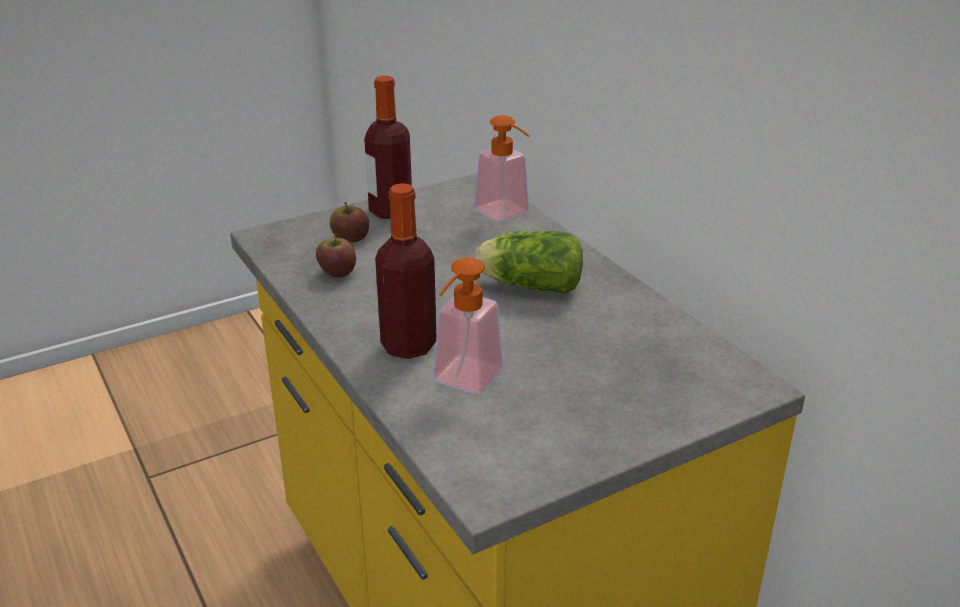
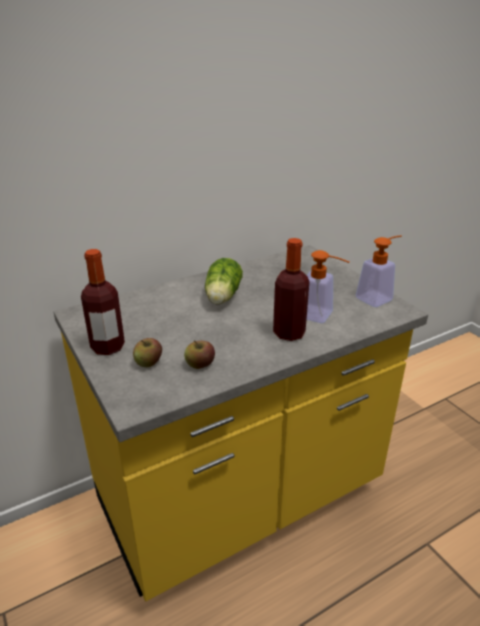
camera: 90 degrees left, 0 degrees up
(507, 215) = (130, 302): soap dispenser -> soap dispenser (378, 297)

